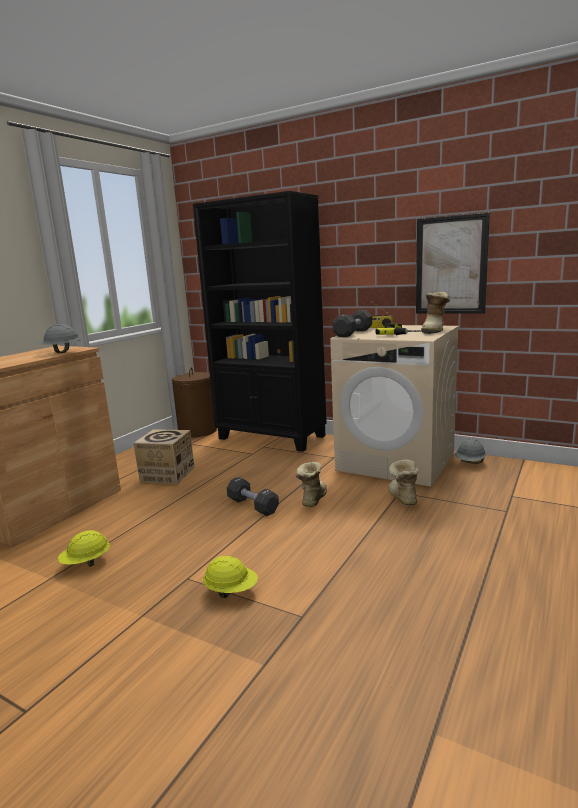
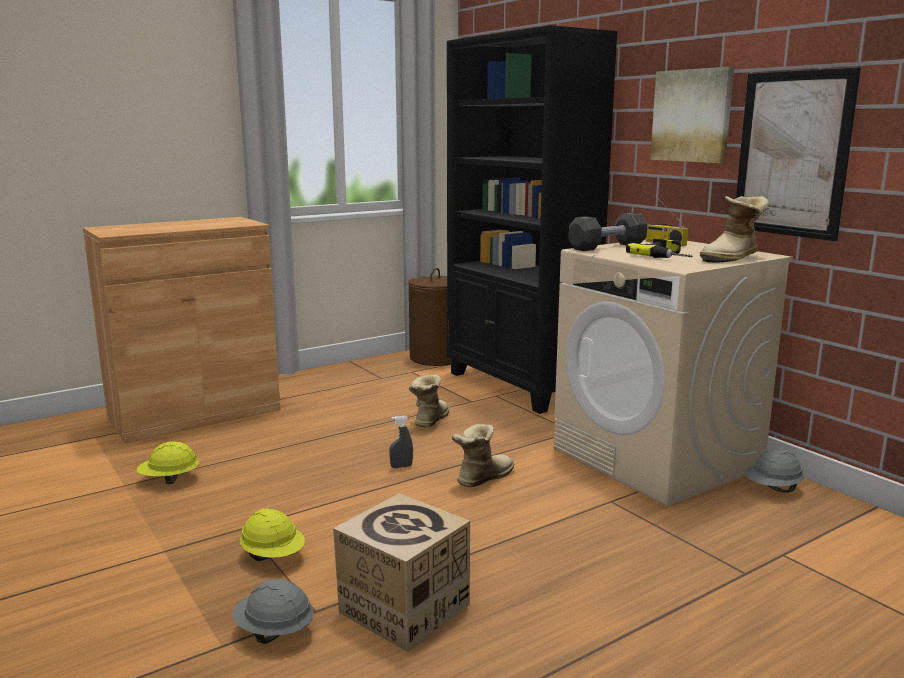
camera: 25 degrees right, 0 degrees up
(60, 352) = (220, 225): grey hard hat -> grey hard hat (274, 632)
(167, 474) = (346, 404): cardboard box -> cardboard box (403, 608)
(253, 506) = (401, 466): black dumbbell -> grey spray bottle
(379, 247) = (692, 116): none -> picture
(401, 498) = (604, 510): boot -> boot (429, 420)

